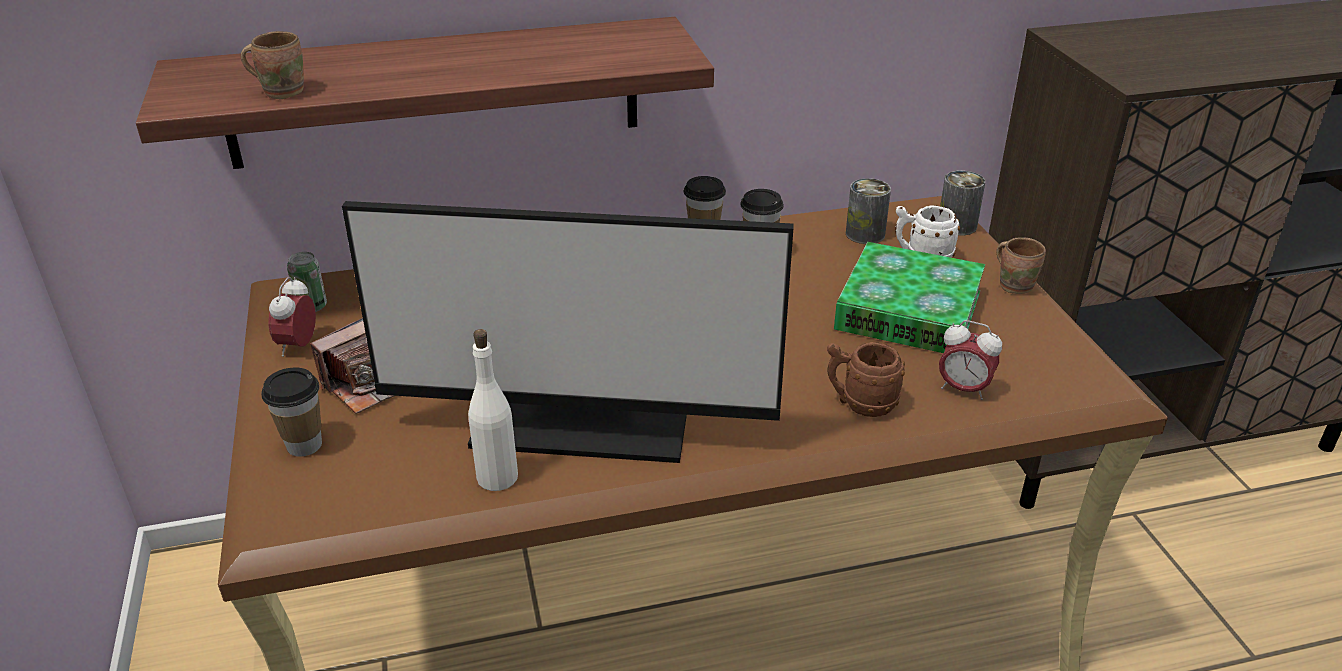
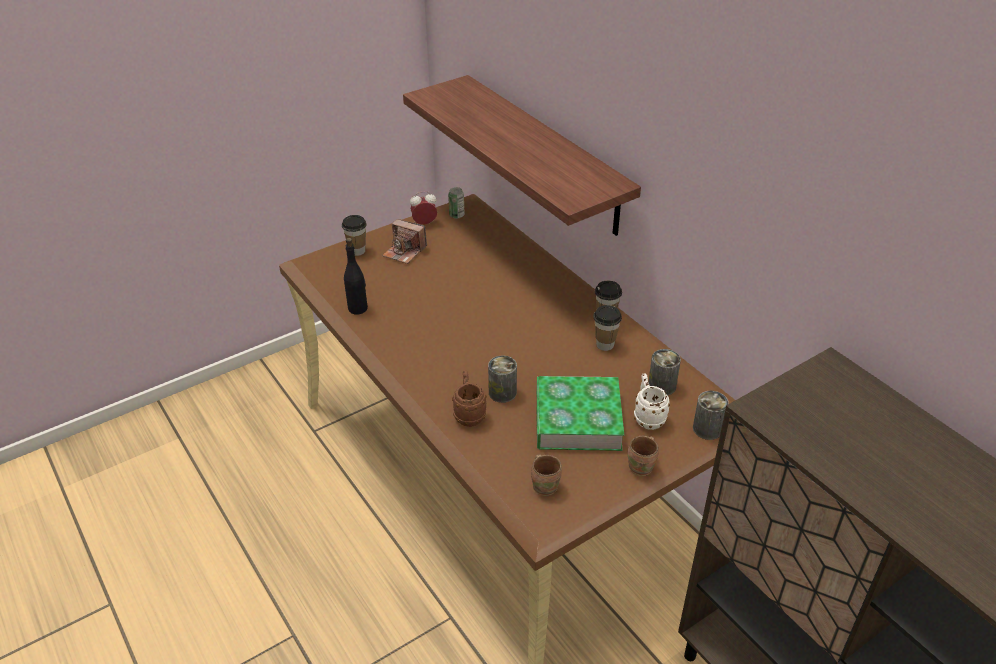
camera: 70 degrees right, 5 degrees up
(282, 91) = (452, 112): brown mug -> brown mug (545, 486)
(497, 477) = (358, 308): white bottle -> black bottle
(583, 419) = (410, 321): monitor -> none
(823, 361) = (502, 392): none -> can
(963, 389) = (504, 455): alarm clock -> none

